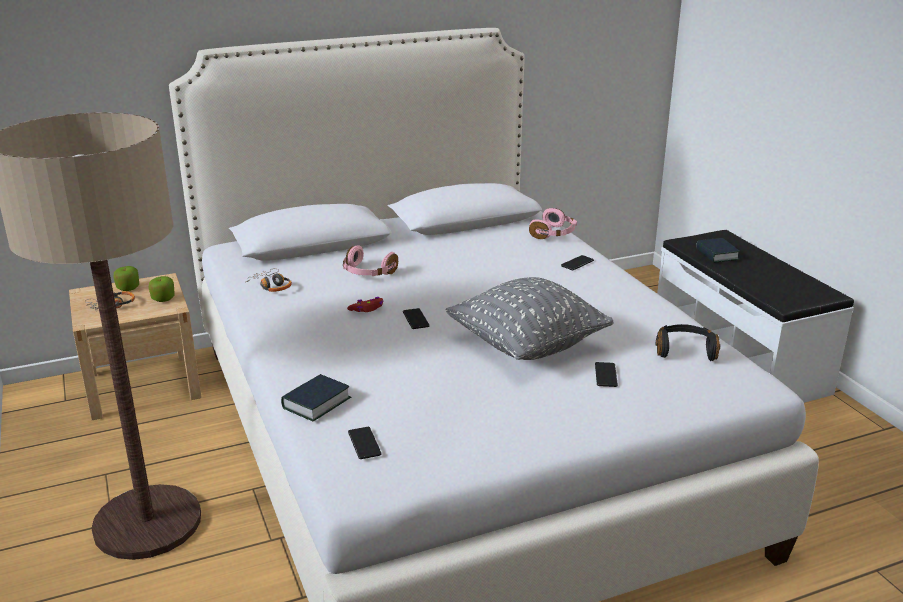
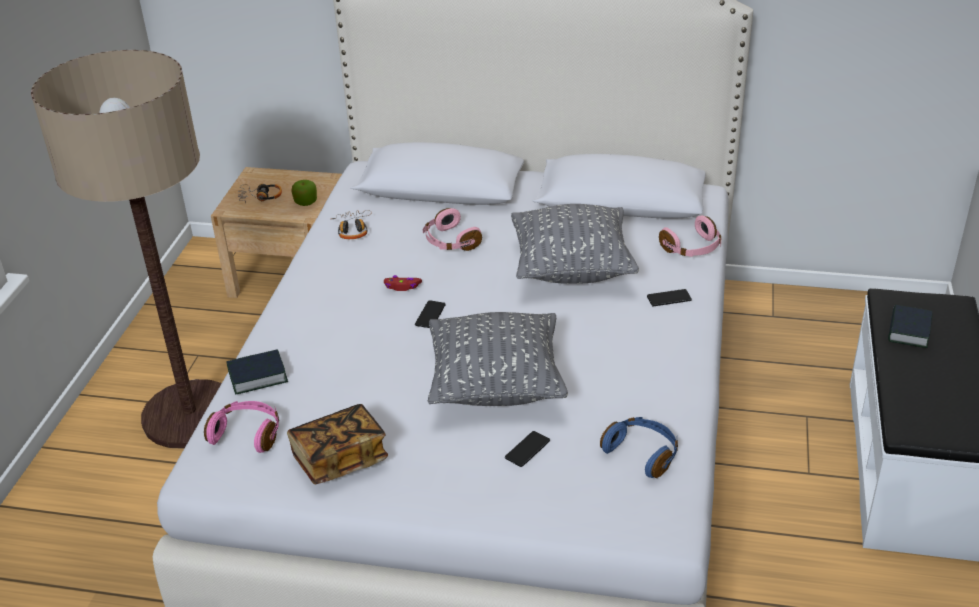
camera: 35 degrees right, 10 degrees up
(128, 288) = (289, 180): apple -> none
(364, 443) = (247, 434): phone -> pink headphones
(471, 430) = (339, 459): none -> book
(486, 265) = (572, 269): none -> grey pillow
(685, 350) = (642, 453): black headphones -> blue headphones

